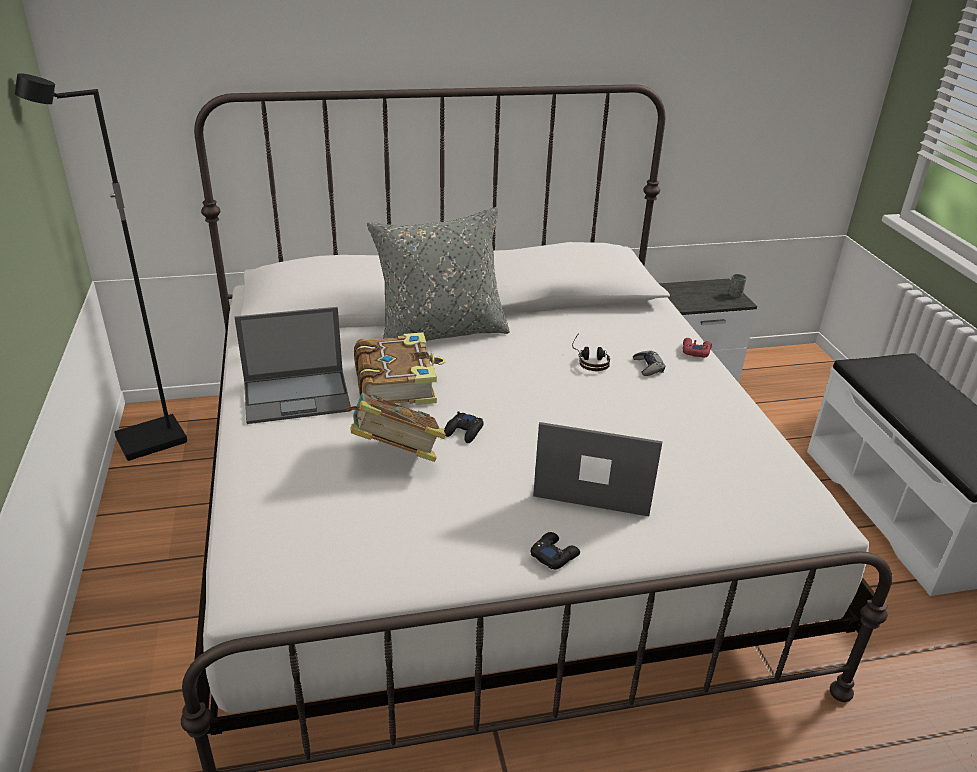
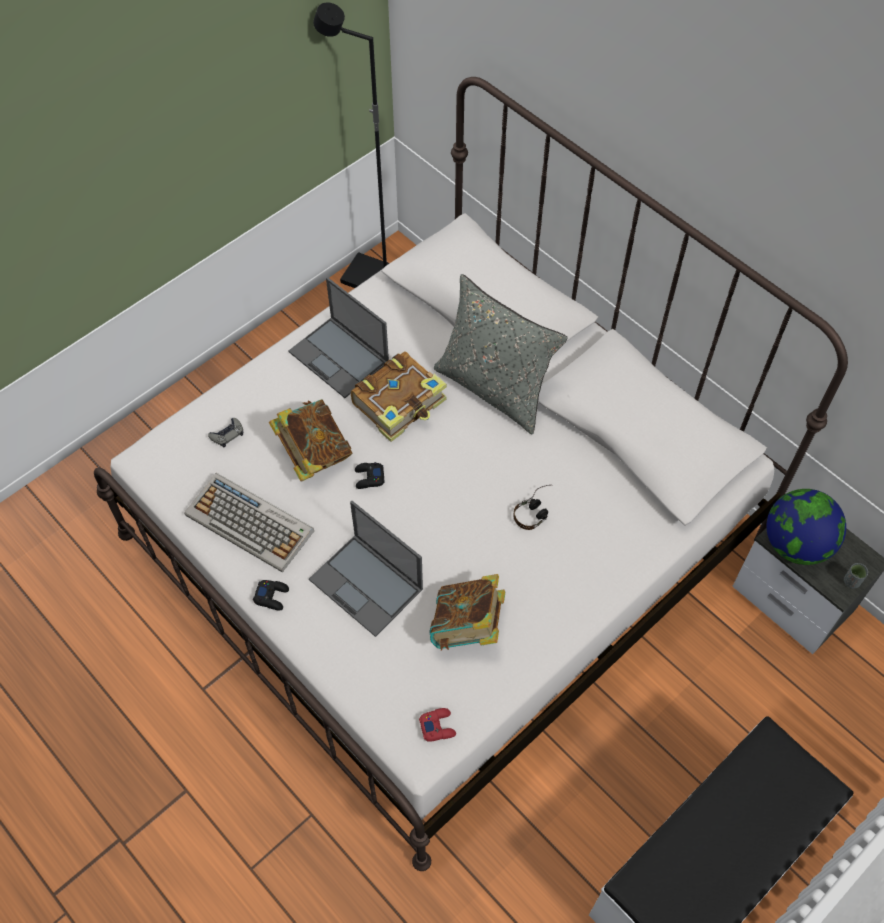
camera: 60 degrees right, 25 degrees up
(439, 534) = (251, 523): none -> keyboard
(593, 480) = (367, 585): laptop -> laptop turned 150 degrees clockwise
(648, 367) = (558, 558): grey game controller -> grey game controller (227, 434)
(688, 438) = (467, 627): none -> book
(689, 301) = (796, 544): none -> globe
(695, 351) = (616, 584): red game controller -> red game controller (438, 726)

